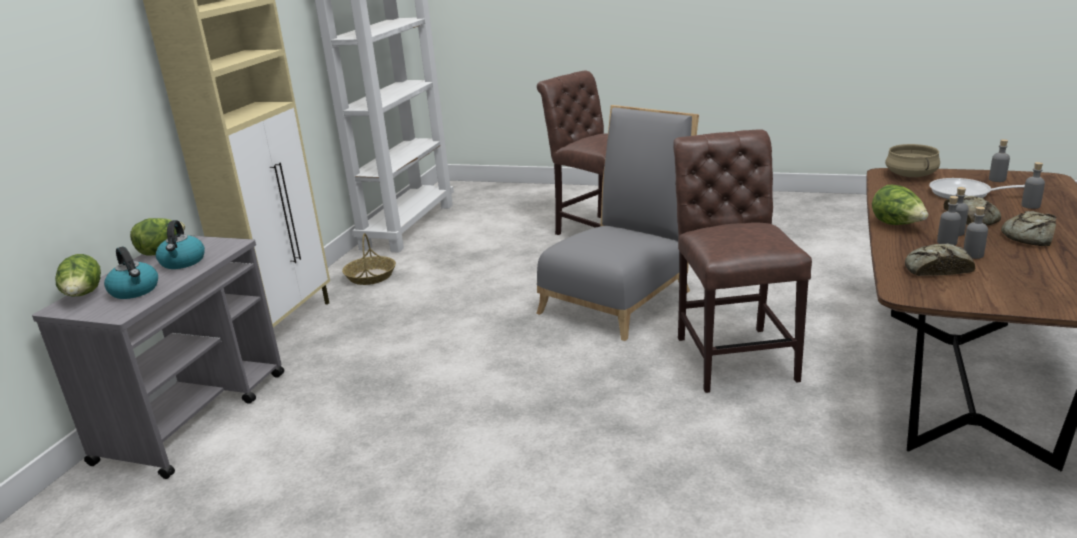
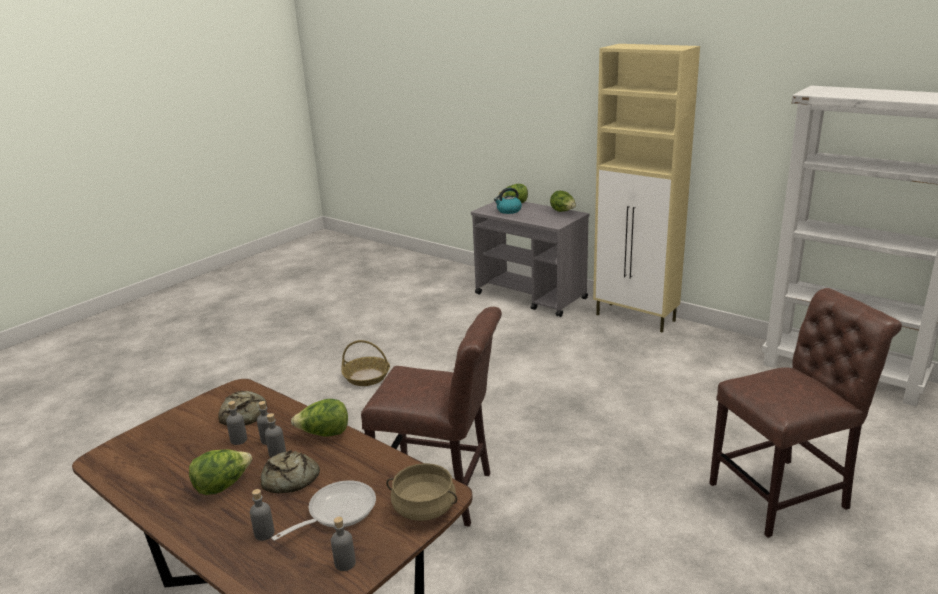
camera: 110 degrees right, 0 degrees up
(183, 262) = (539, 216): kettle -> none
(370, 276) = (708, 349): basket -> basket (367, 377)
(620, 298) = (588, 463): grey chair -> none
(1029, 236) = (223, 486): bread -> lettuce

